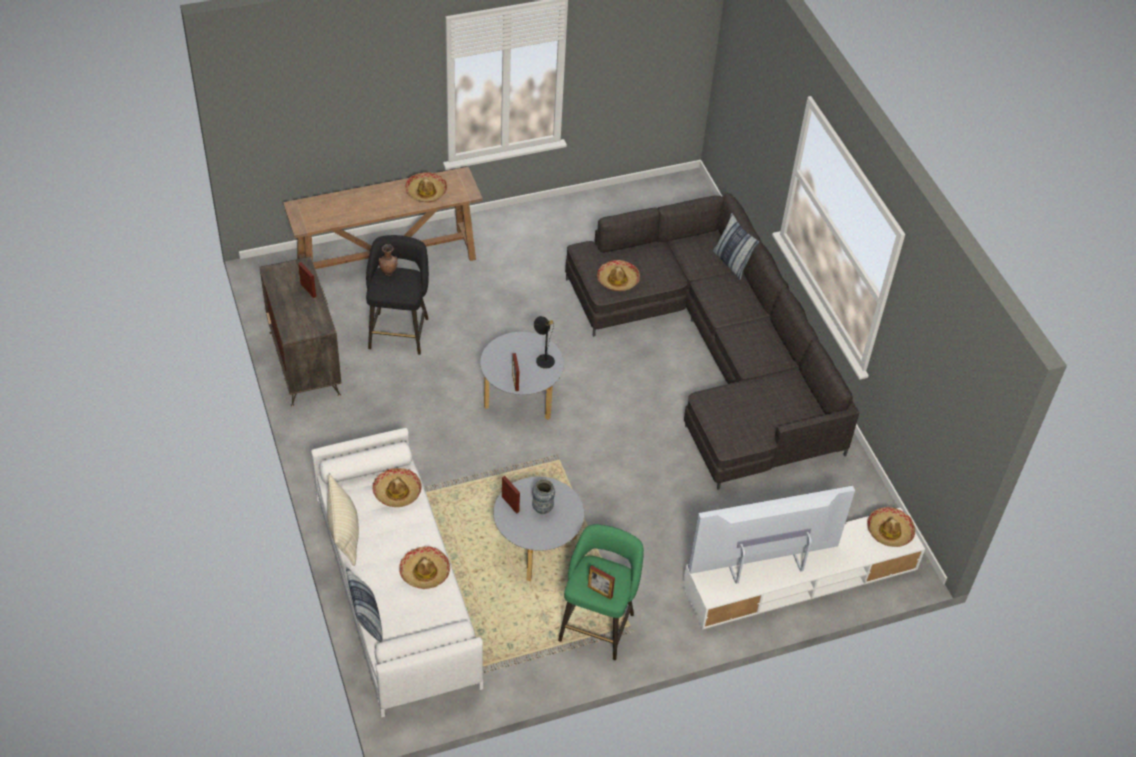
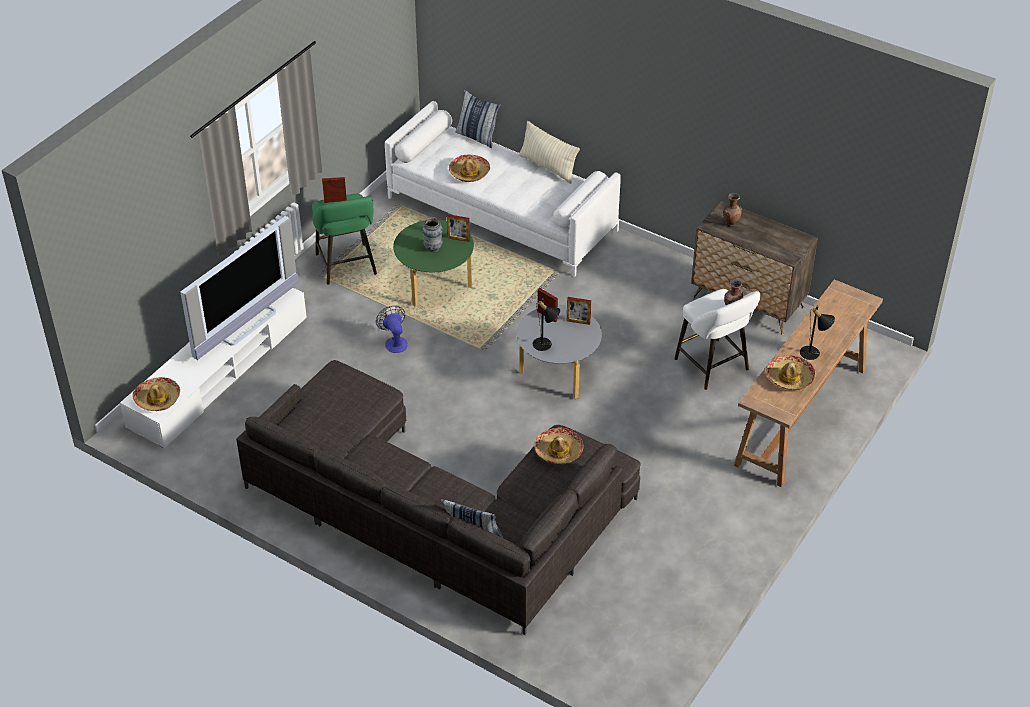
camera: 145 degrees right, 5 degrees down
(305, 319) = (730, 223): none -> brown vase
(308, 290) = (758, 242): picture frame -> picture frame (578, 321)
(388, 196) = (813, 354): none -> black table lamp
(397, 492) = (542, 203): hat -> none
(399, 331) = (714, 367): black stool -> white stool
(537, 547) = (435, 286): grey coffee table -> green coffee table
(624, 512) = (394, 342): none -> fan

